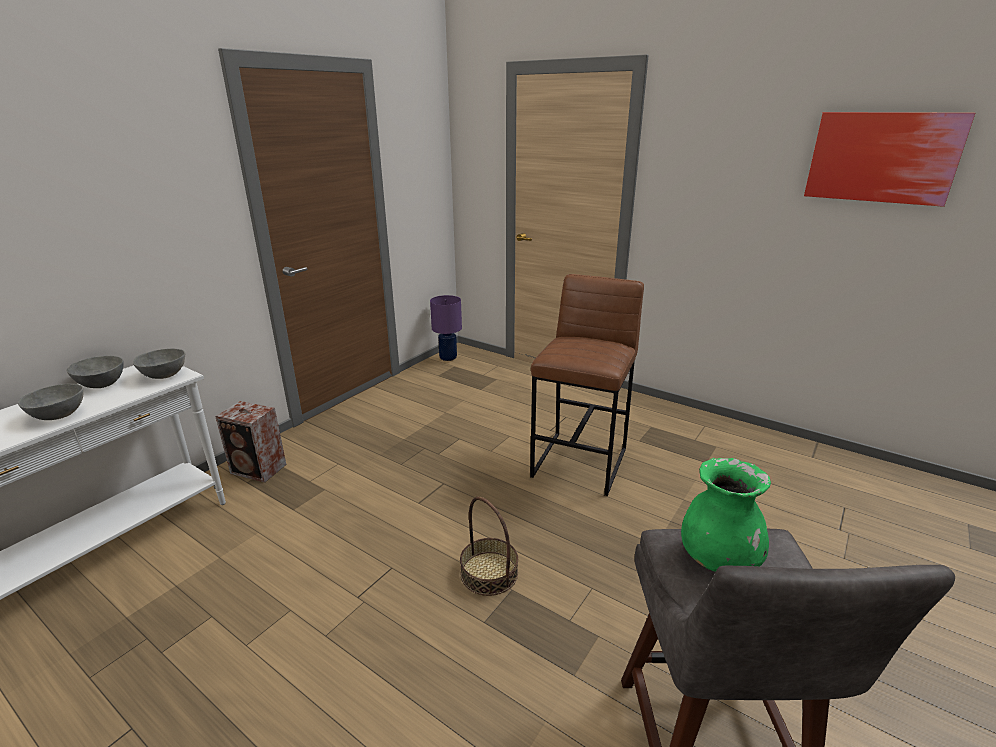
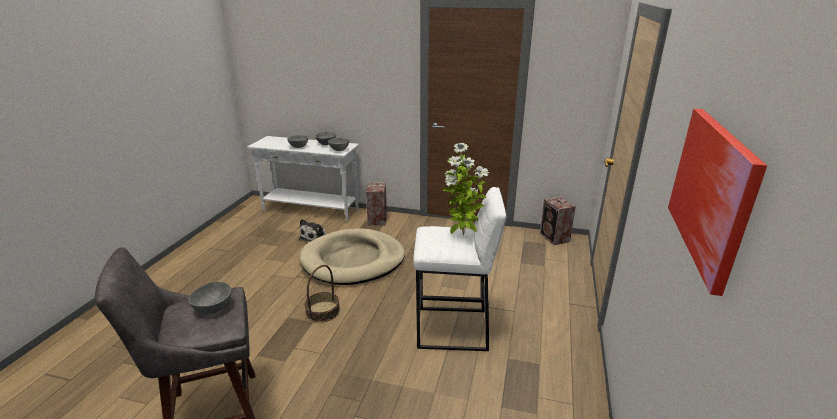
camera: 70 degrees right, 0 degrees up
(235, 554) = (315, 237): none -> plush toy
(365, 517) = (353, 260): none -> beige dog bed
(448, 358) = (554, 238): purple table lamp -> speaker
(580, 461) = (454, 328): brown stool -> white stool
(586, 339) = (462, 235): none -> potted plant
(718, 558) = (214, 308): green vase -> grey bowl

